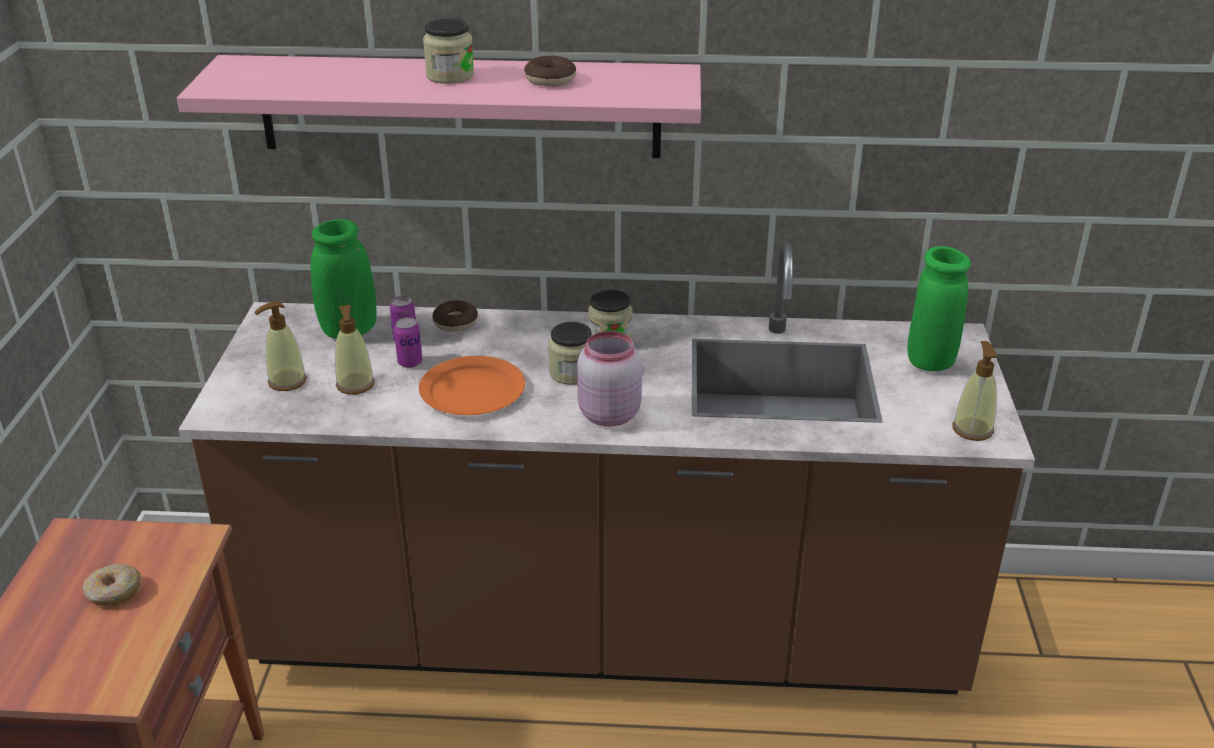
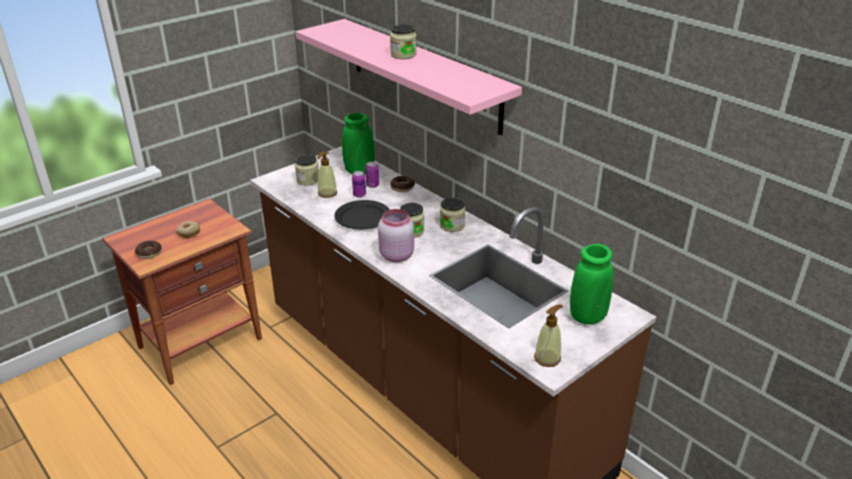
camera: 45 degrees right, 0 degrees up
(287, 381) = (308, 180): soap dispenser -> jar
(473, 390) = (363, 217): orange plate -> black plate
(550, 80) = (437, 70): donut -> donut (149, 253)

